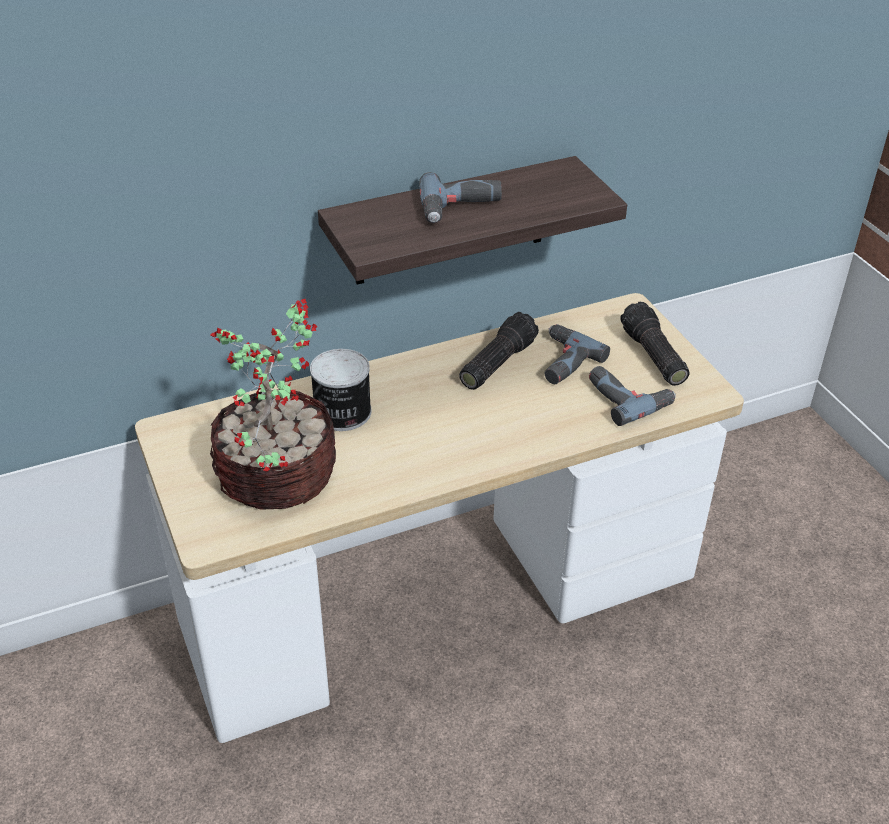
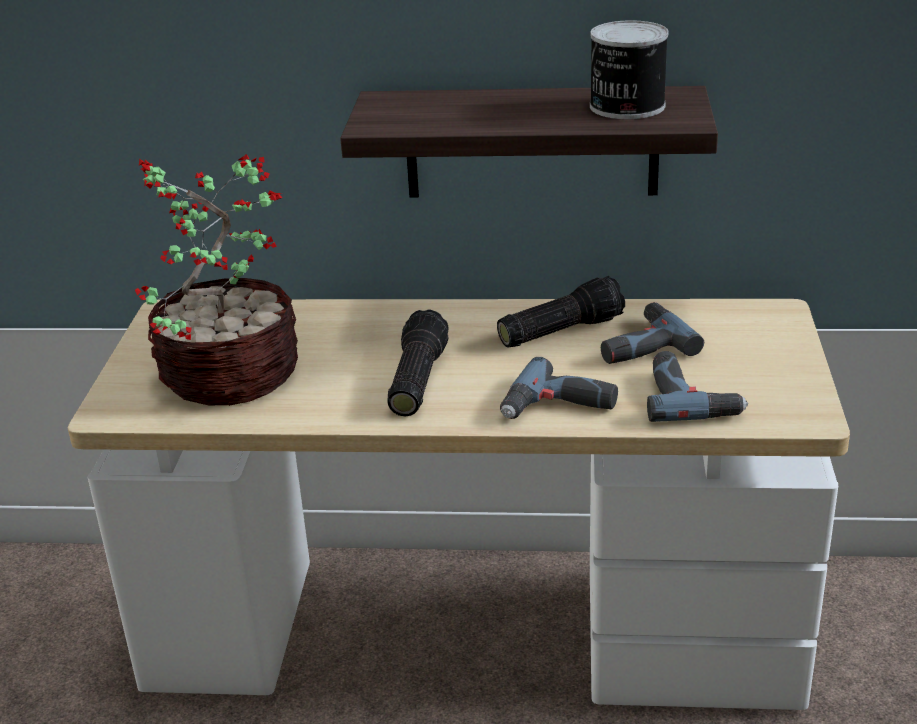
camera: 30 degrees right, 10 degrees down
(341, 413) = (347, 337): can -> can (625, 107)
(461, 208) = (512, 109): power drill -> power drill (559, 408)
(651, 356) = (761, 364): flashlight -> flashlight (415, 380)

